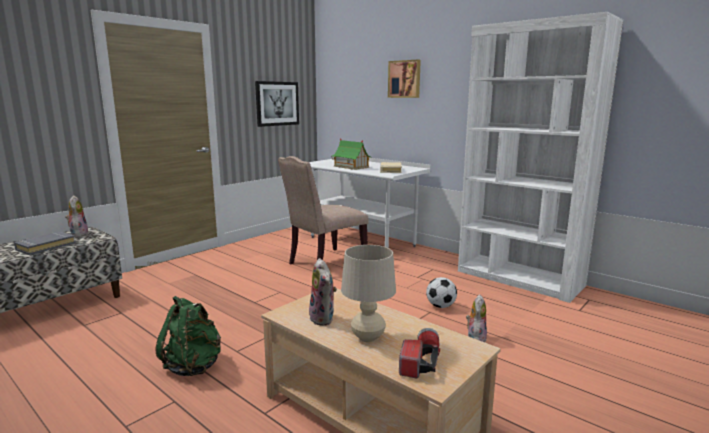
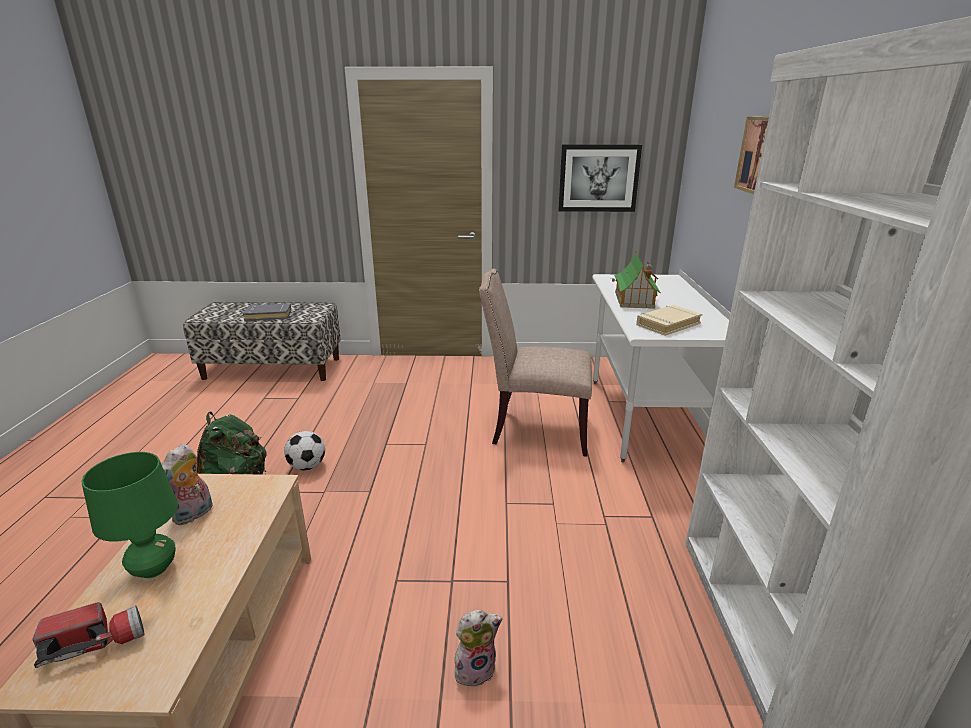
camera: 50 degrees right, 10 degrees up
(78, 234) = (310, 308): plush toy -> none
(367, 337) = (154, 568): beige table lamp -> green table lamp
(440, 306) = (538, 583): football -> football (307, 466)

